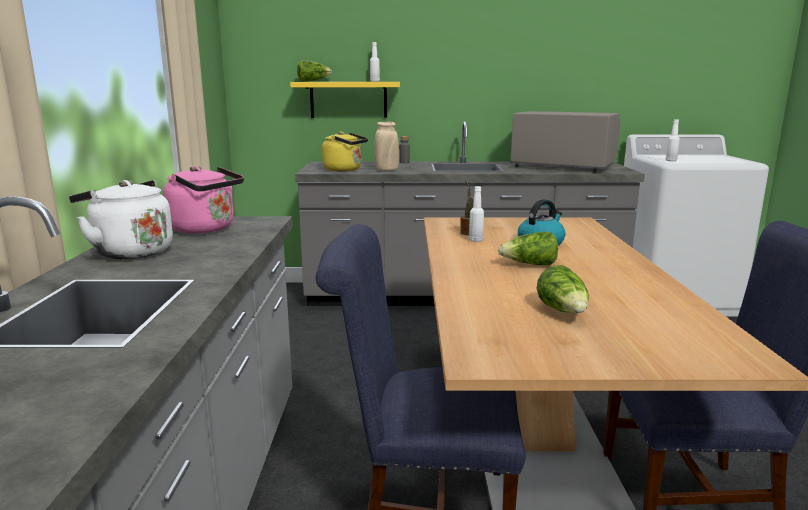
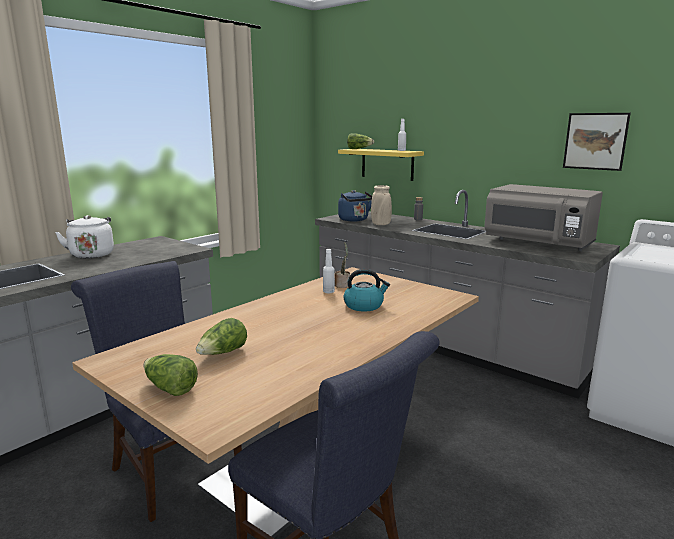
camera: 40 degrees right, 0 degrees up
(206, 229) = (153, 248): pink kettle -> none
(345, 170) = (354, 220): yellow kettle -> blue kettle
(529, 265) = (304, 318): lettuce -> lettuce (170, 388)
(562, 166) = (538, 243): grey microwave -> grey microwave turned 150 degrees clockwise
(585, 65) = (595, 141): none -> picture
(671, 160) = (638, 255): white bottle -> none

